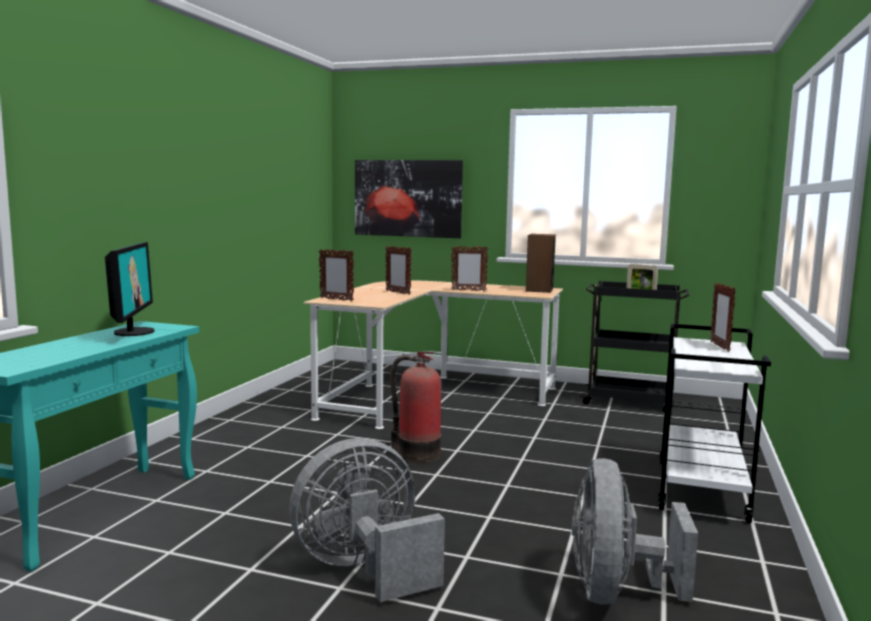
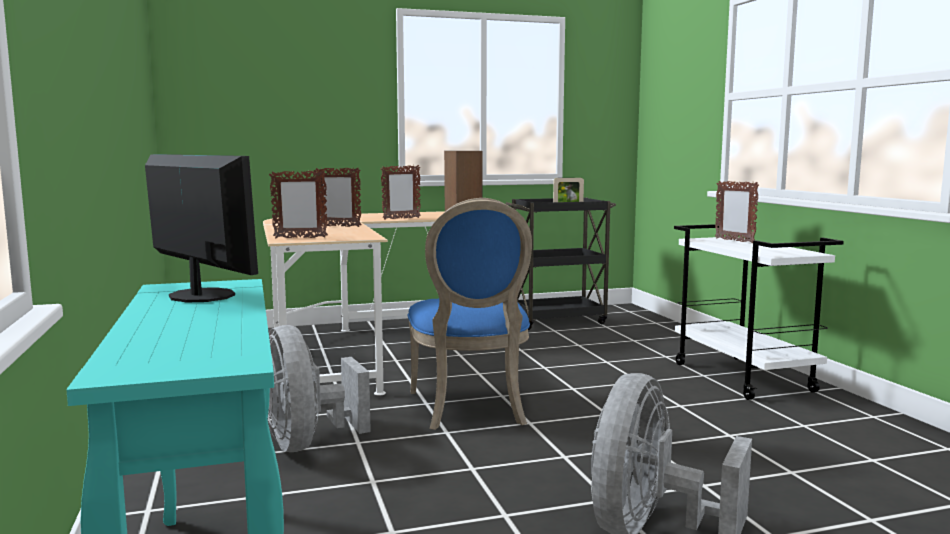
camera: 35 degrees left, 0 degrees up
(408, 198) = (271, 113): picture -> none
(416, 454) = (471, 409): fire extinguisher -> blue chair
(616, 592) = (849, 471): grey fan -> grey fan (306, 443)

